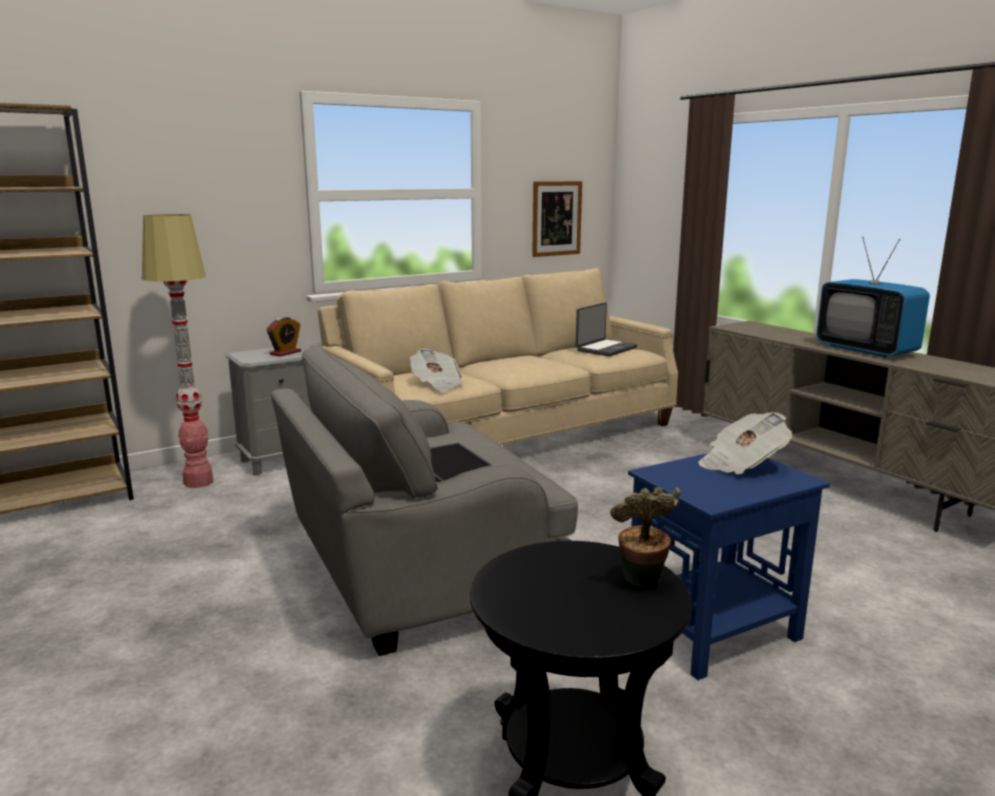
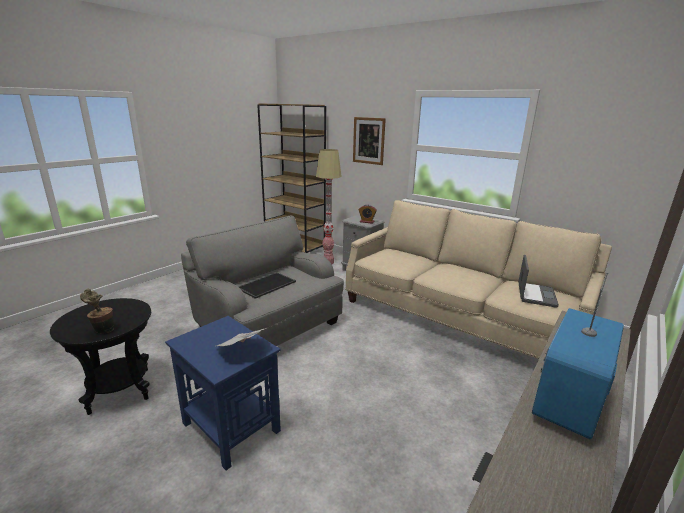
camera: 70 degrees right, 5 degrees up
(437, 384) = (386, 261): newspaper -> none
(556, 218) = (603, 186): picture -> picture (368, 140)
(605, 349) = (535, 295): laptop -> laptop turned 90 degrees counterclockwise

